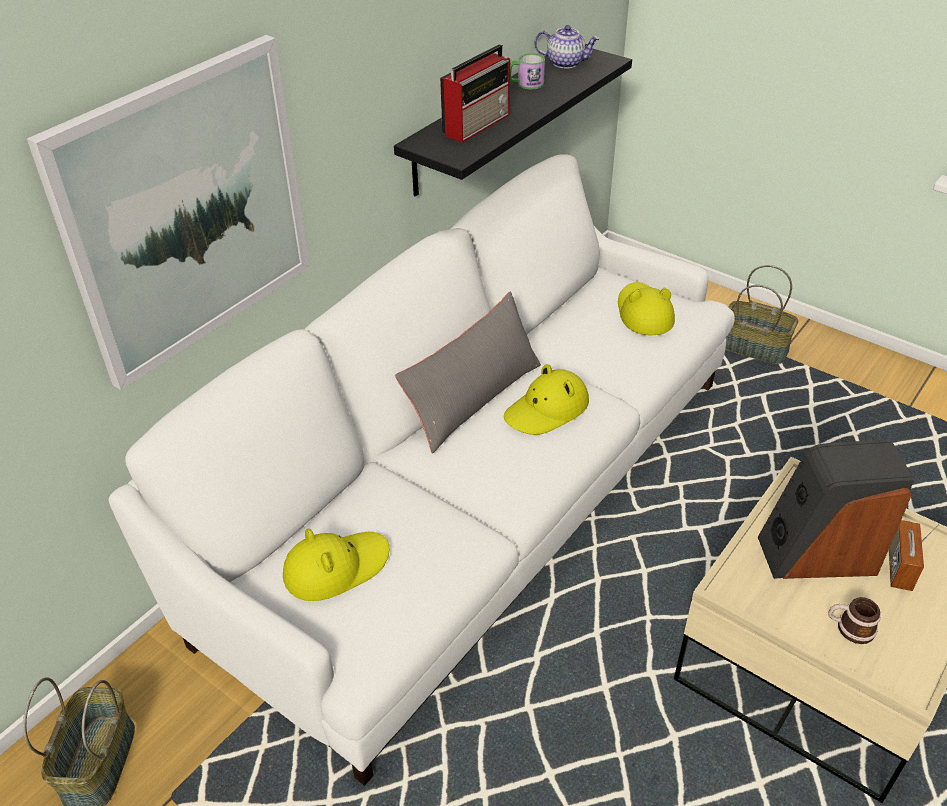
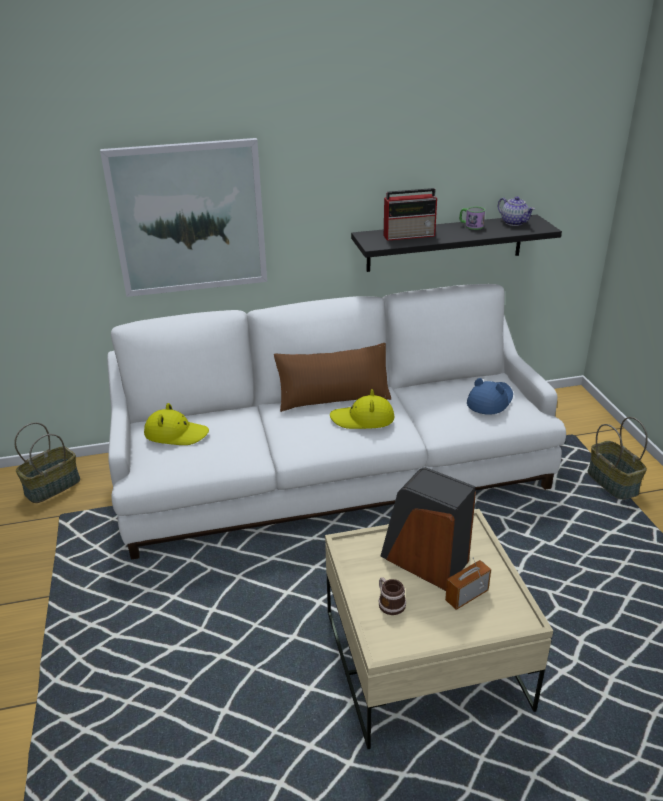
camera: 40 degrees right, 10 degrees down
(473, 398) = (333, 398): grey pillow -> brown pillow
(643, 313) = (490, 401): yellow hat -> blue hat

